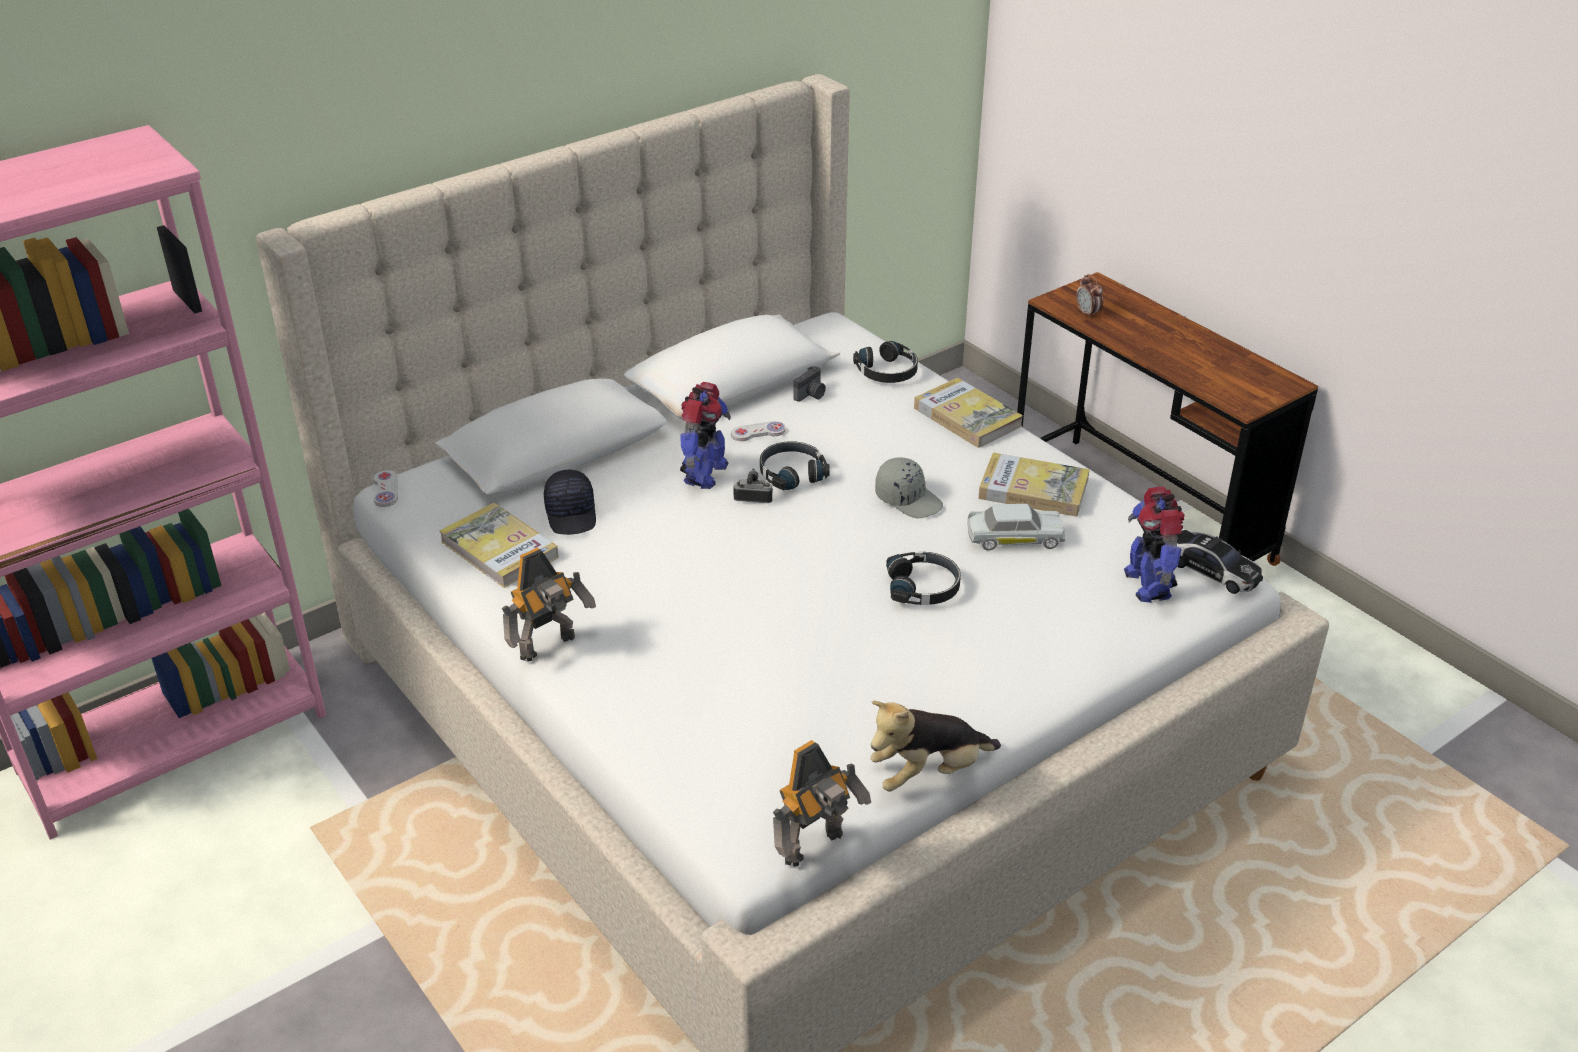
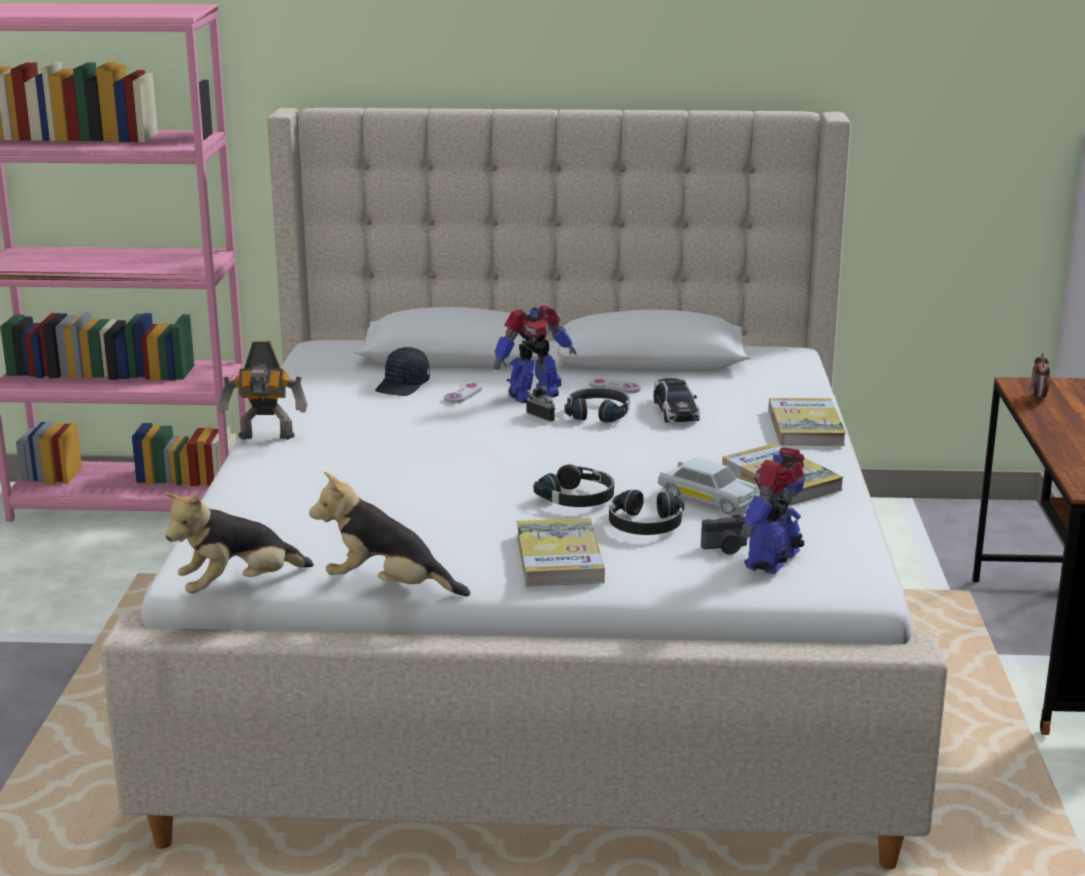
camera: 40 degrees right, 15 degrees down
(385, 490) = (313, 342): white game controller -> white game controller (463, 394)
(499, 549) = (325, 387): book -> book (559, 558)
(811, 395) = (696, 381): camera -> camera (725, 548)
(816, 848) = (238, 587): toy robot -> plush toy
(887, 372) = (786, 386): black headphones -> black headphones (645, 525)
(909, 499) = (662, 452): grey cap -> none
(1212, 570) = (853, 574): toy car -> toy car (675, 410)

